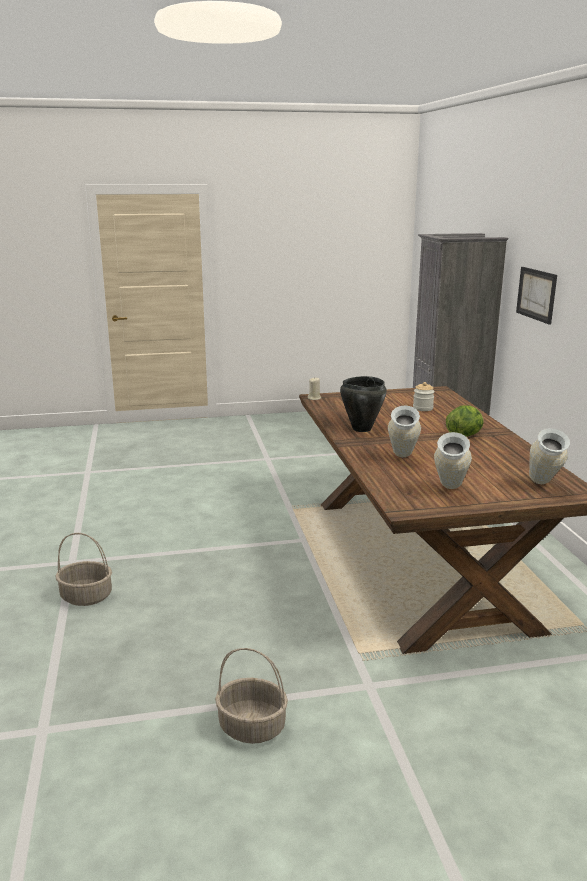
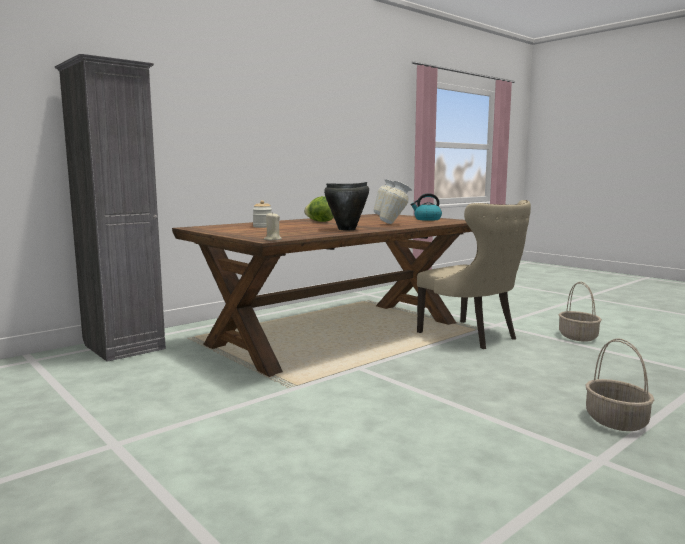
camera: 120 degrees left, 10 degrees down
(337, 637) = (472, 335): none -> beige chair
(449, 492) = (427, 219): vase -> kettle
(536, 294) = (184, 127): picture -> none

